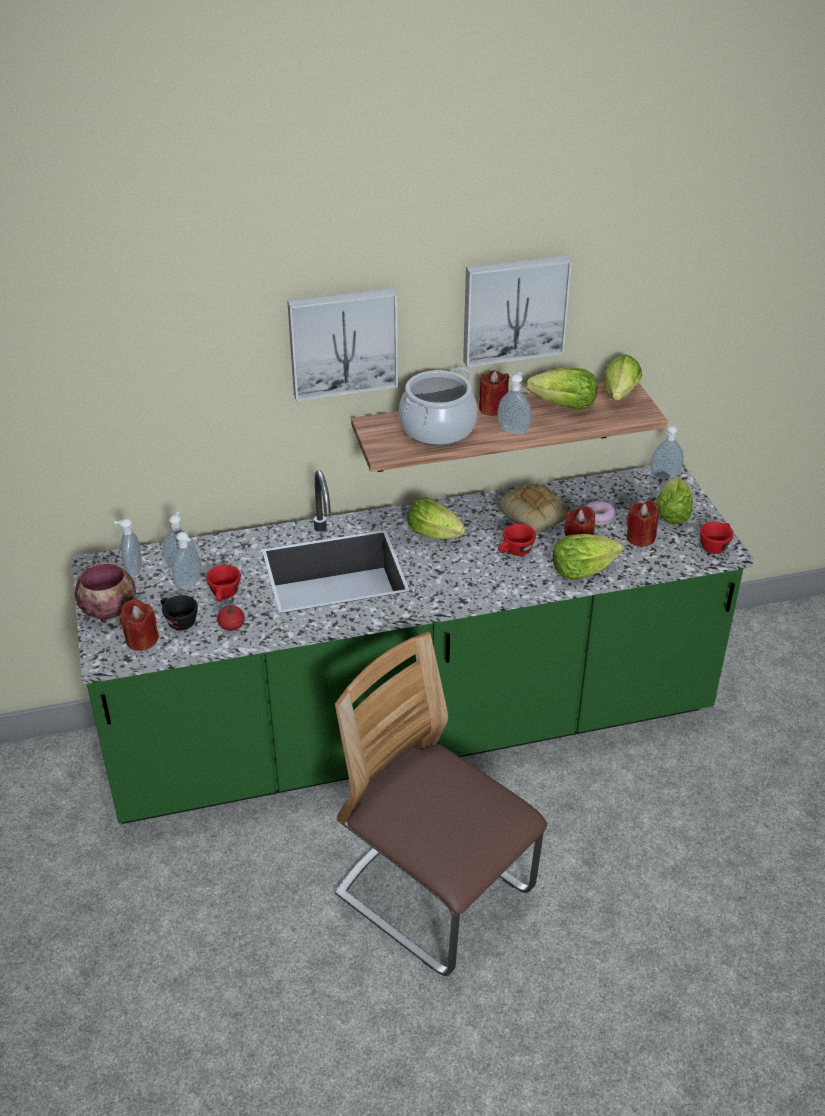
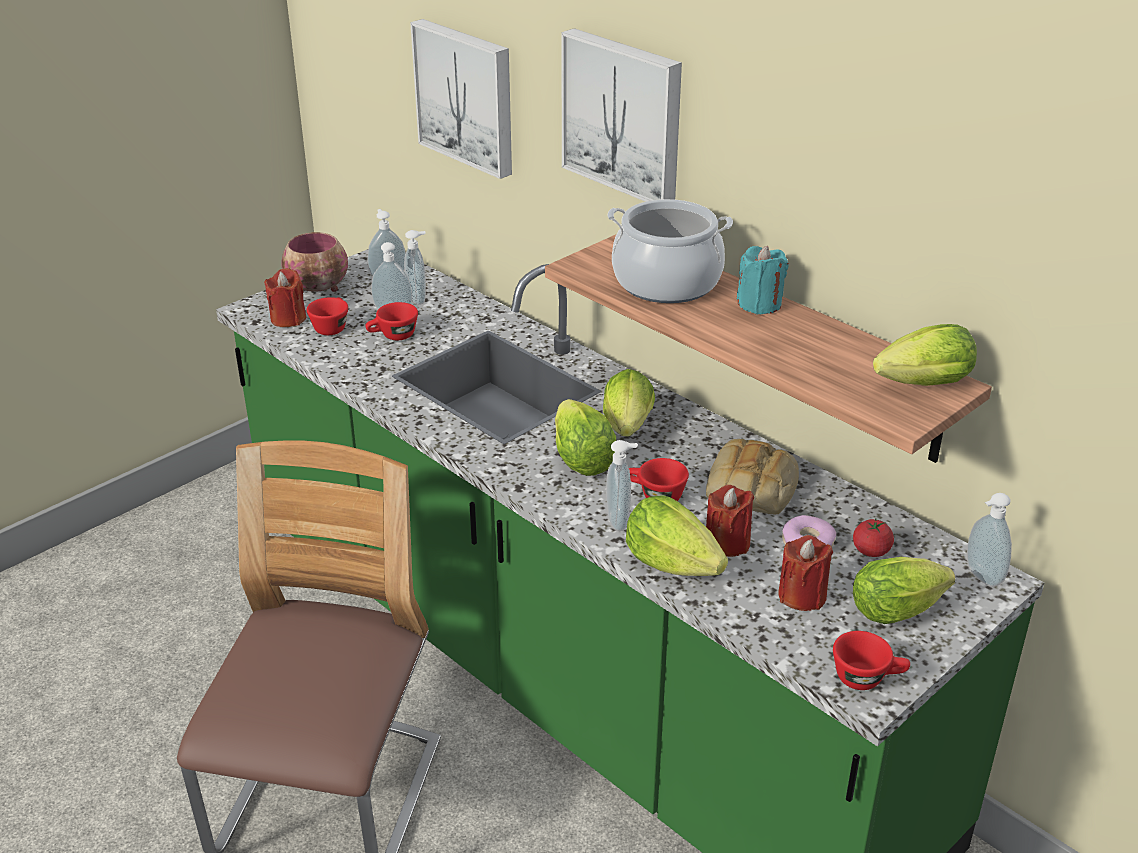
camera: 60 degrees right, 5 degrees down
(178, 621) = (331, 326): black cup -> red cup
(232, 626) = (347, 357): tomato -> tomato (871, 551)
(493, 408) = (759, 304): red candle -> turquoise candle
(514, 308) = (823, 168): picture -> picture (467, 96)
(514, 430) = (727, 331): soap dispenser -> soap dispenser (620, 521)
(564, 406) = (835, 350): lettuce -> lettuce (581, 460)

